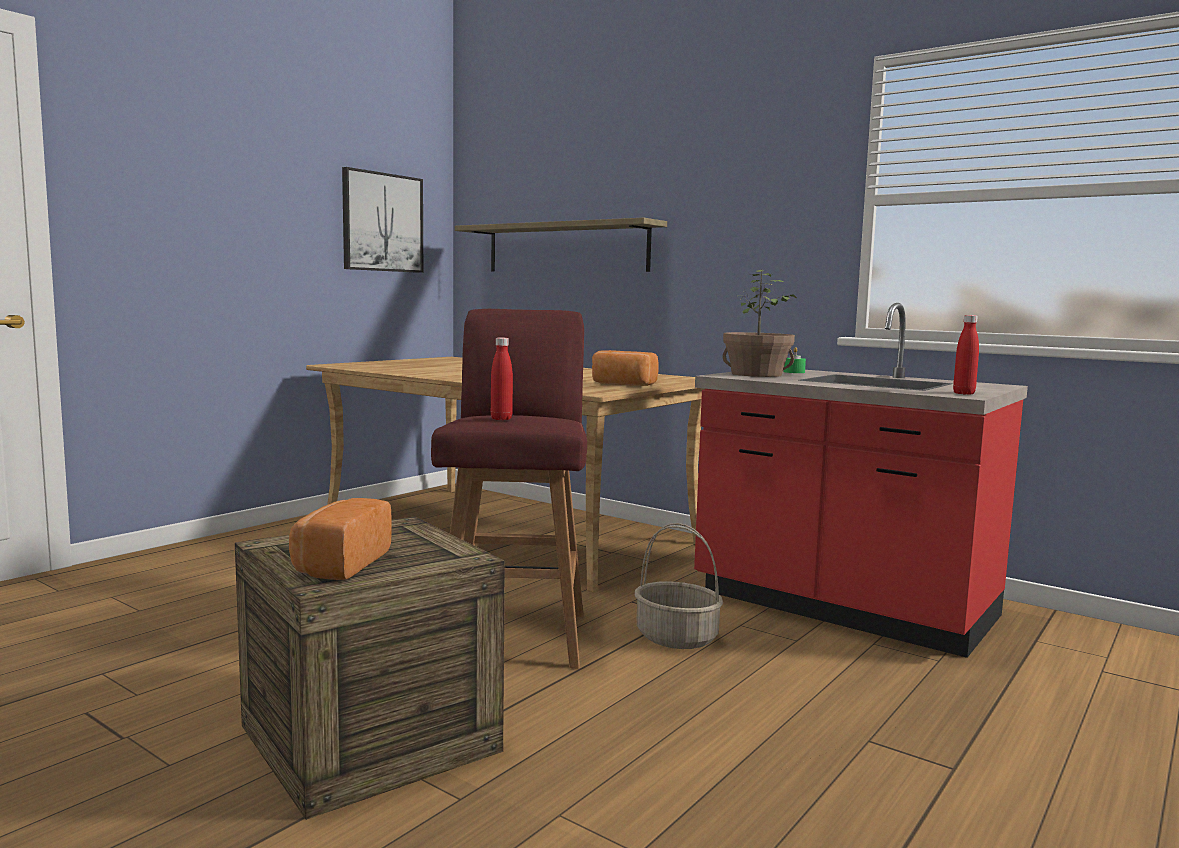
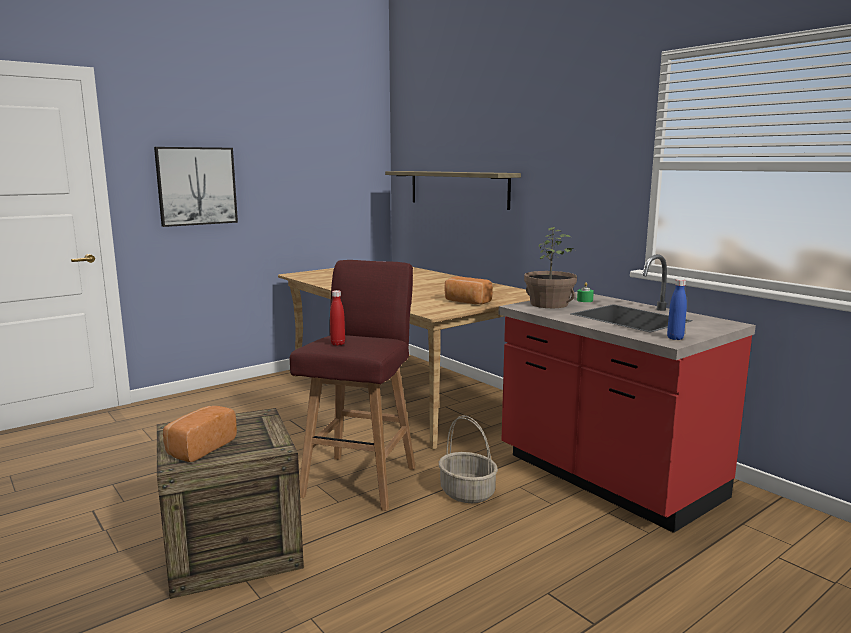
camera: 15 degrees right, 5 degrees up
(382, 222) = (335, 171): picture -> picture (196, 186)
(963, 393) = (675, 338): red bottle -> blue bottle

